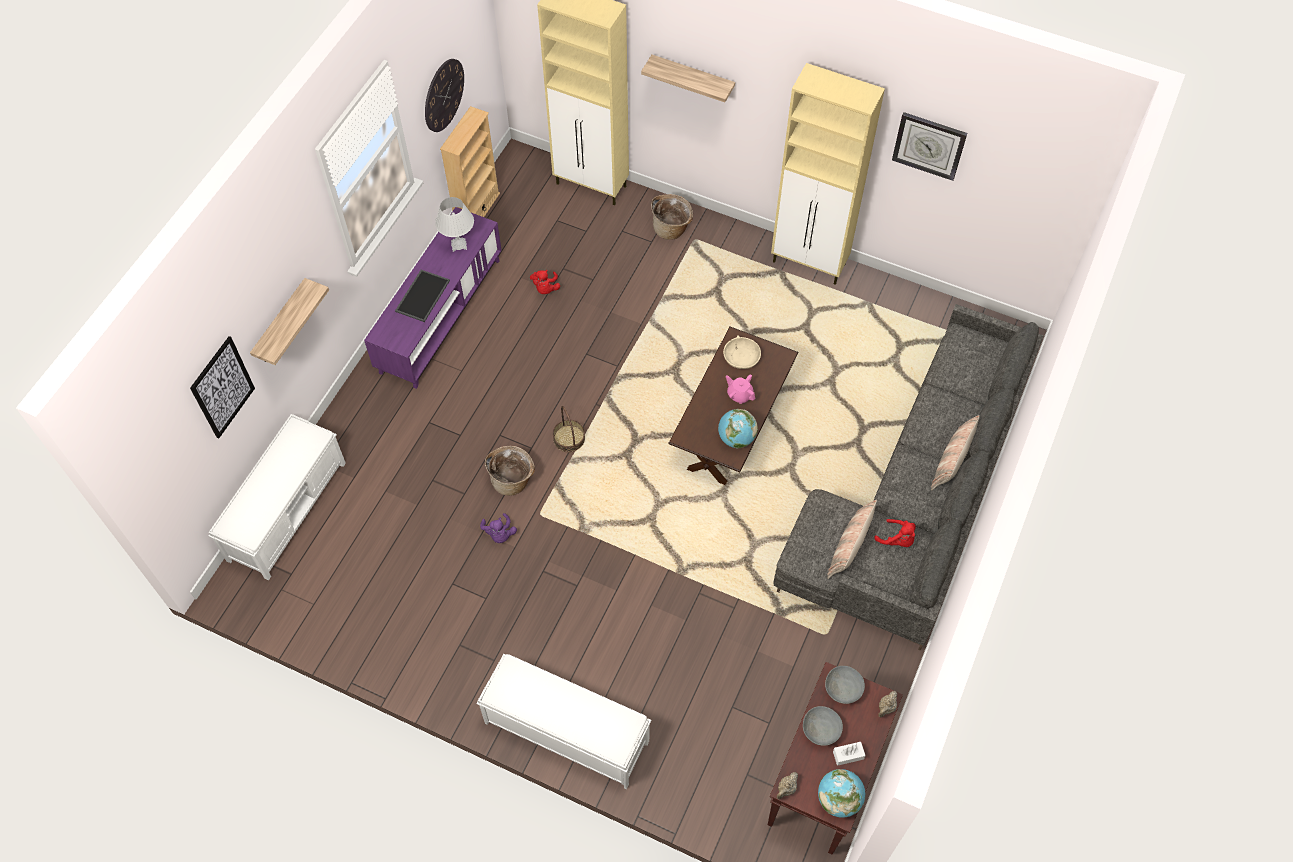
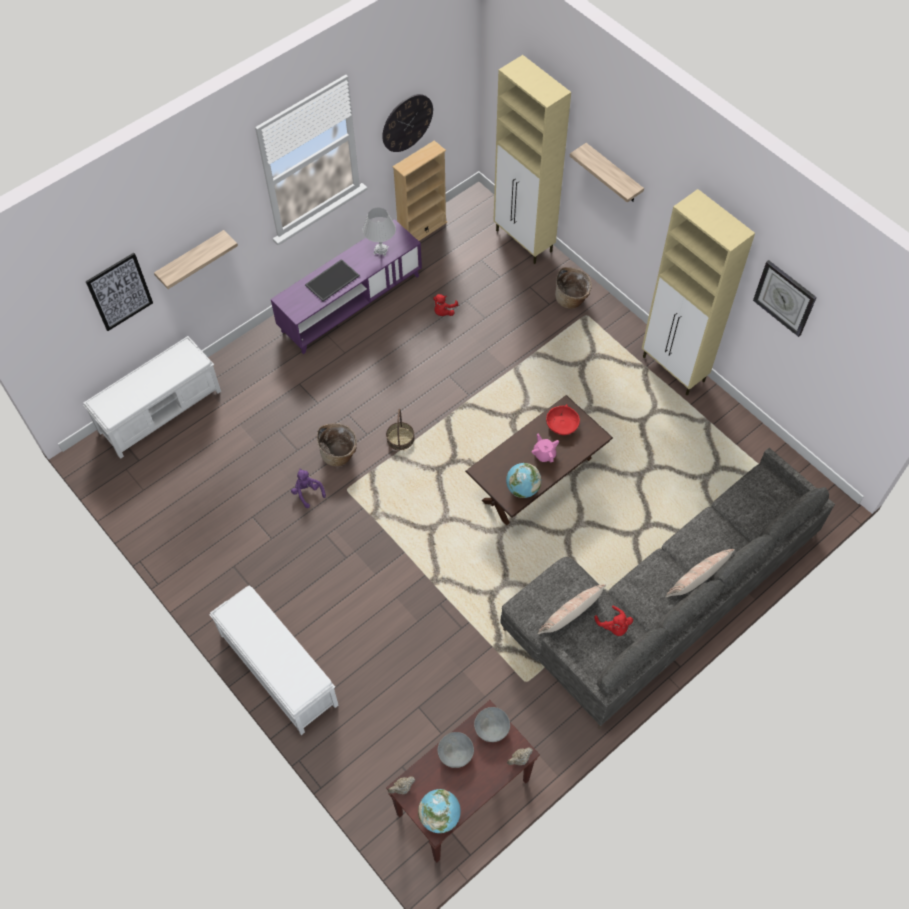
camera: 25 degrees right, 0 degrees up
(499, 534) = (307, 492): purple plush toy -> purple plush toy turned 135 degrees clockwise
(741, 357) = (562, 423): beige bowl -> red bowl
(848, 755) = (467, 784): white tissue box -> none

